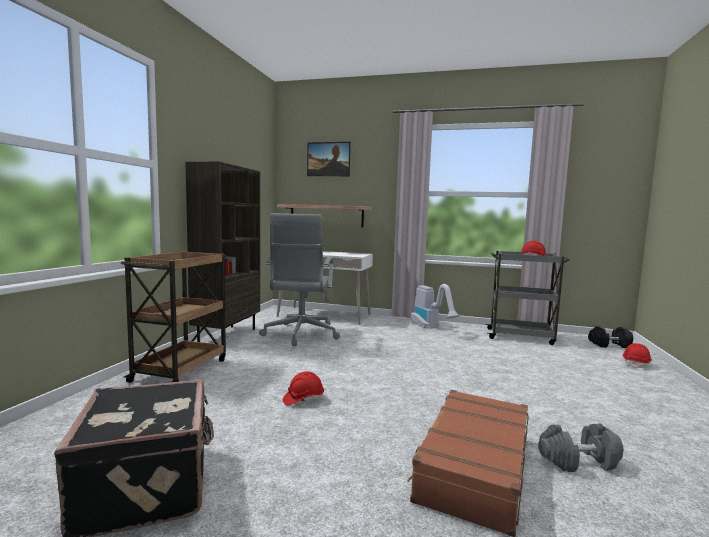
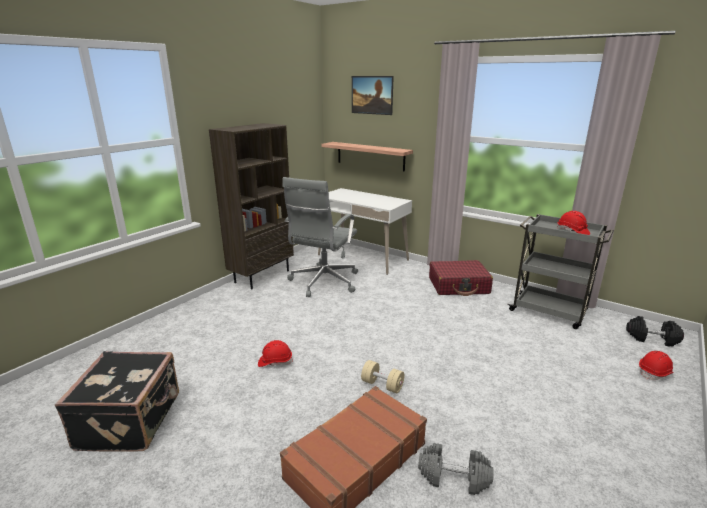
camera: 20 degrees right, 15 degrees up
(181, 369) = (206, 313): brown cart -> none
(431, 327) = (458, 286): vacuum cleaner -> red suitcase
(436, 401) = (382, 385): none -> beige dumbbell

